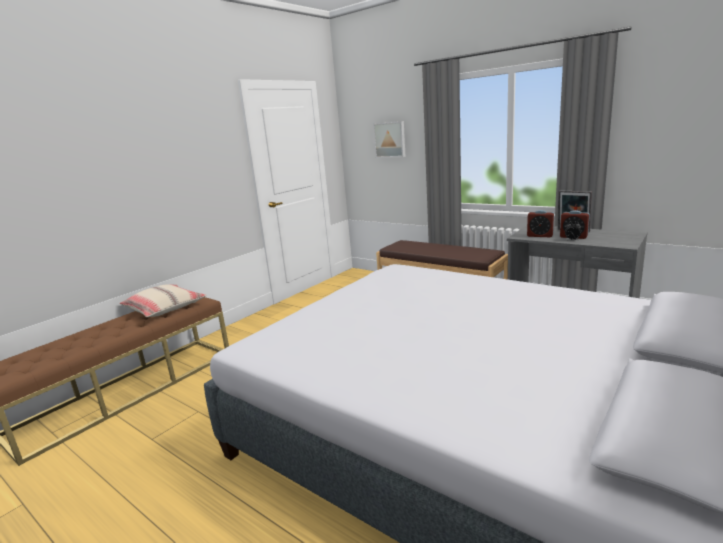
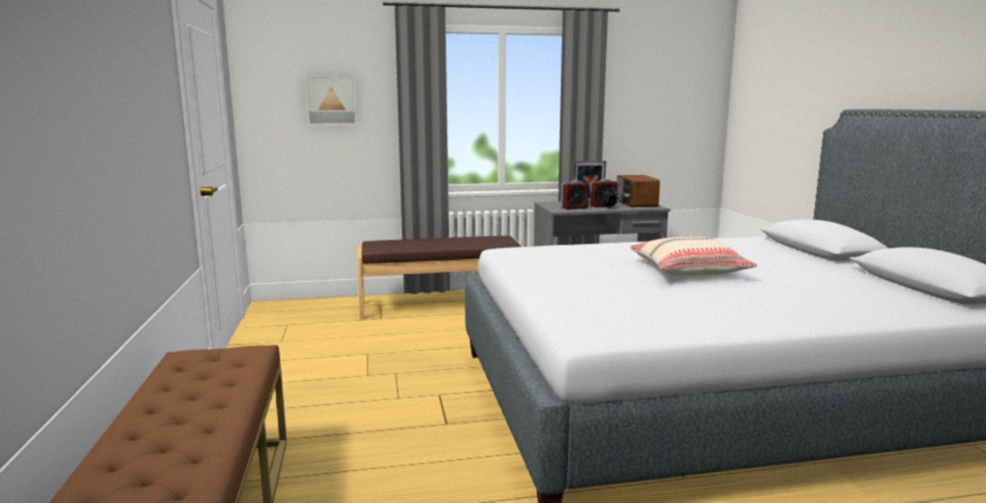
camera: 50 degrees left, 5 degrees down
(165, 308) = (201, 376): beige pillow -> beige pillow (688, 270)
(618, 237) = (635, 203): none -> radio

